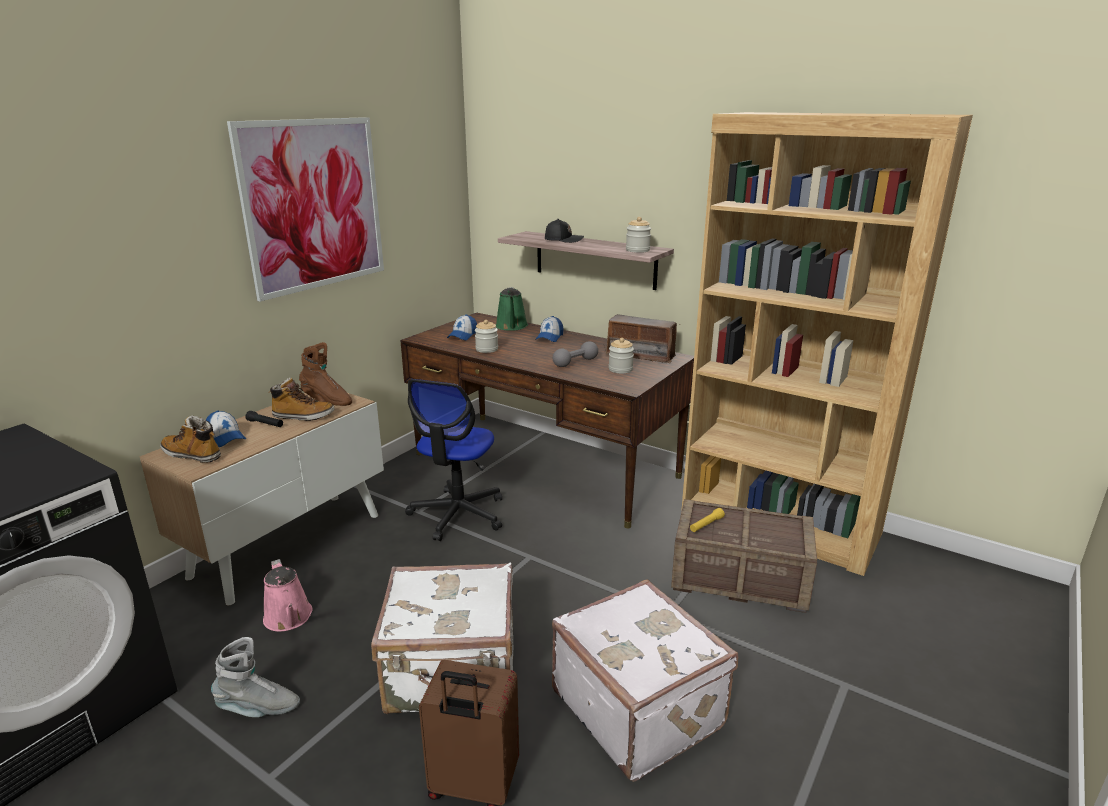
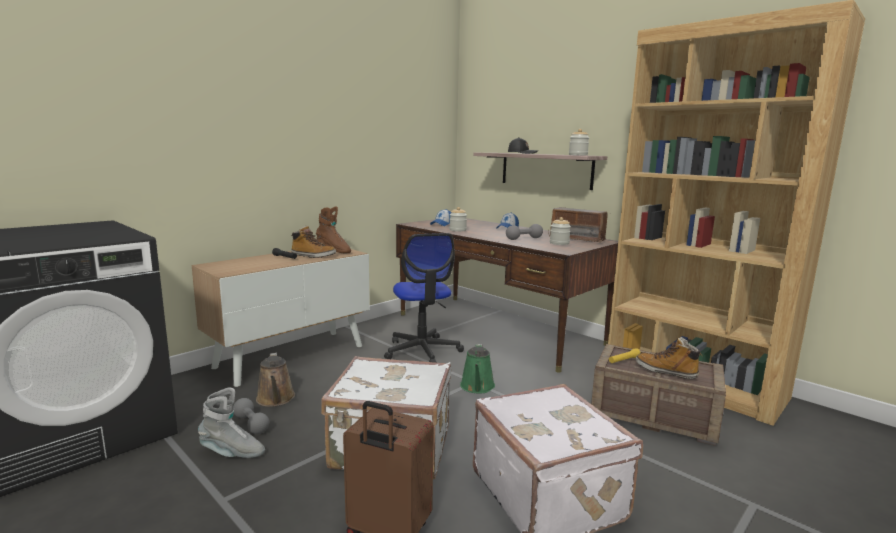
camera: 10 degrees right, 10 degrees down
(192, 455) = (227, 267): boot -> boot (666, 371)
(225, 438) = (254, 261): cap -> none
(269, 662) = (251, 424): none -> grey dumbbell
(289, 618) = (276, 399): pink watering can -> brown watering can
(314, 205) = (342, 113): picture -> none
(458, 514) = (422, 351): office chair -> office chair turned 45 degrees counterclockwise
(512, 326) = (480, 223): green watering can -> green watering can (477, 387)

